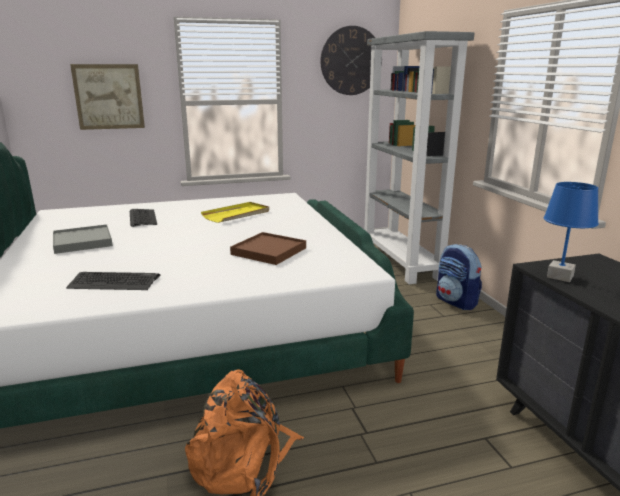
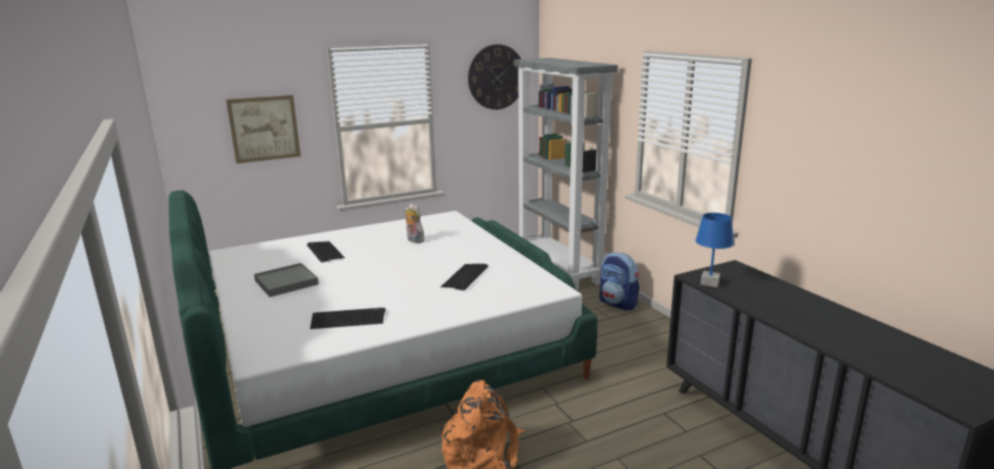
camera: 10 degrees left, 0 degrees up
(237, 214) = (414, 240): yellow tray -> plush toy
(269, 251) = (465, 277): brown tray -> keyboard

